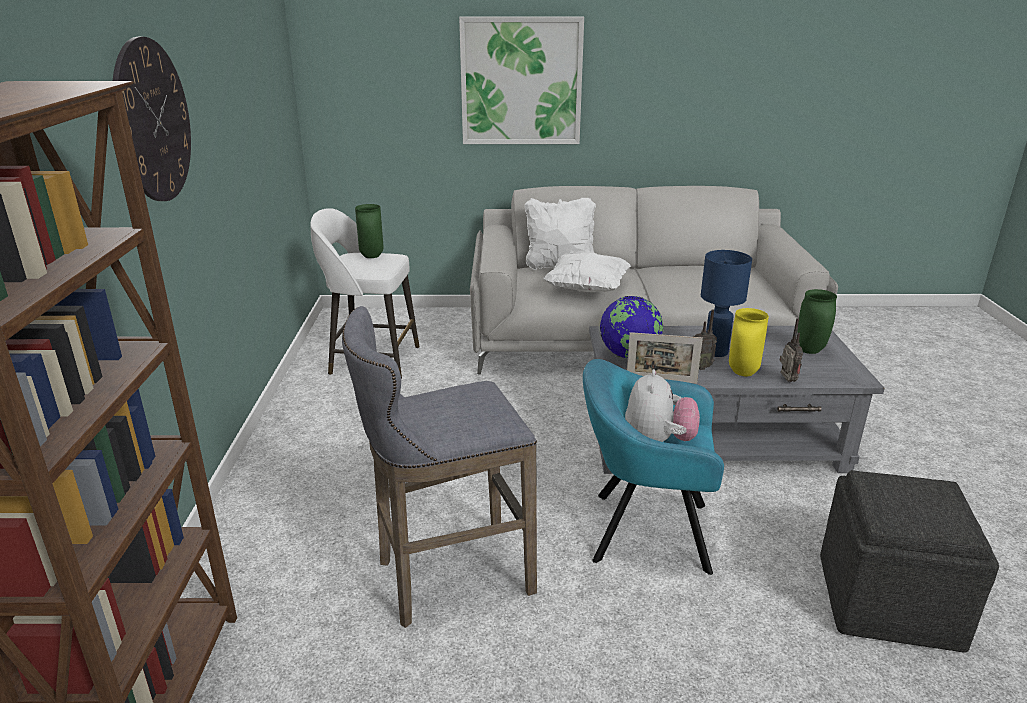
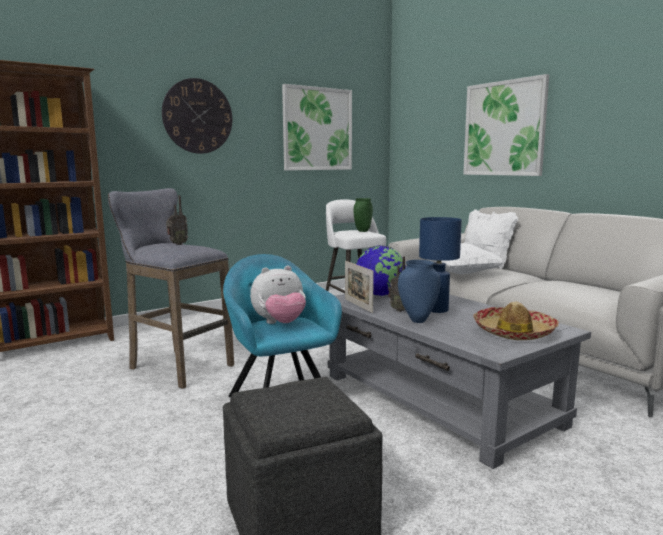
camera: 55 degrees right, 15 degrees down
(250, 95) = (317, 129): none -> picture
(742, 372) = (418, 320): yellow vase -> blue vase
(786, 381) = (432, 332): radio -> radio (177, 244)
(811, 351) = (514, 332): green vase -> hat

